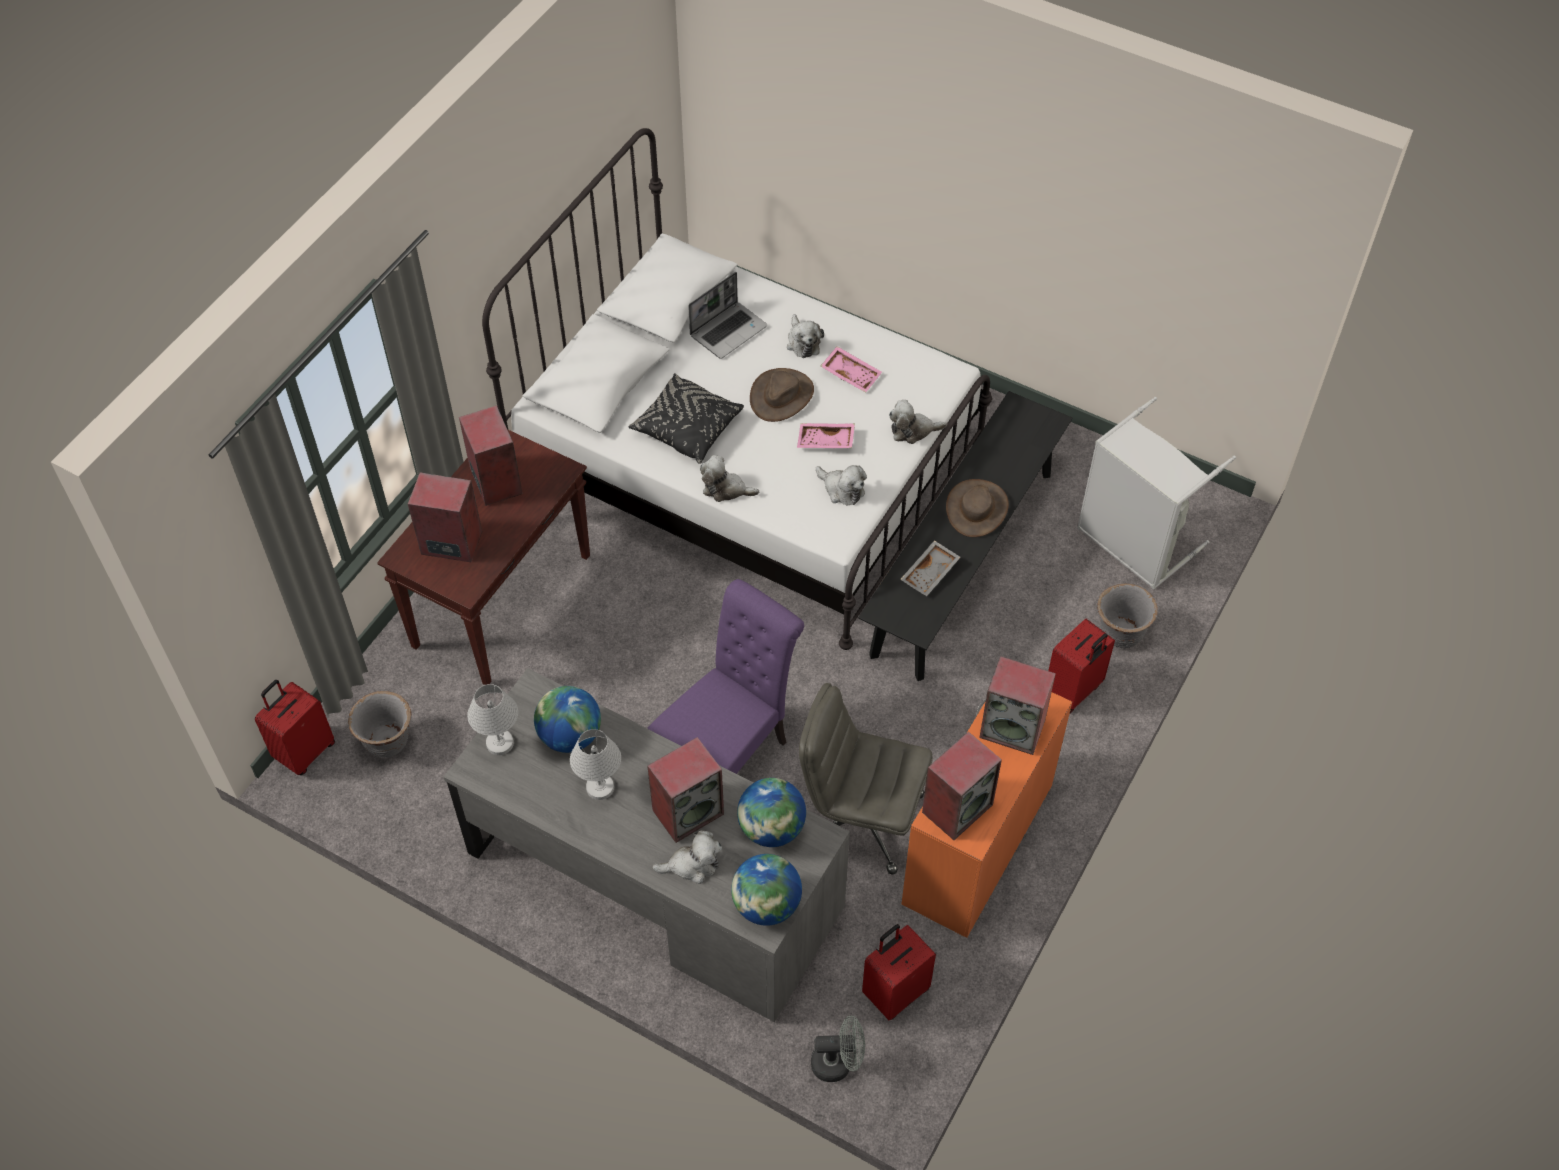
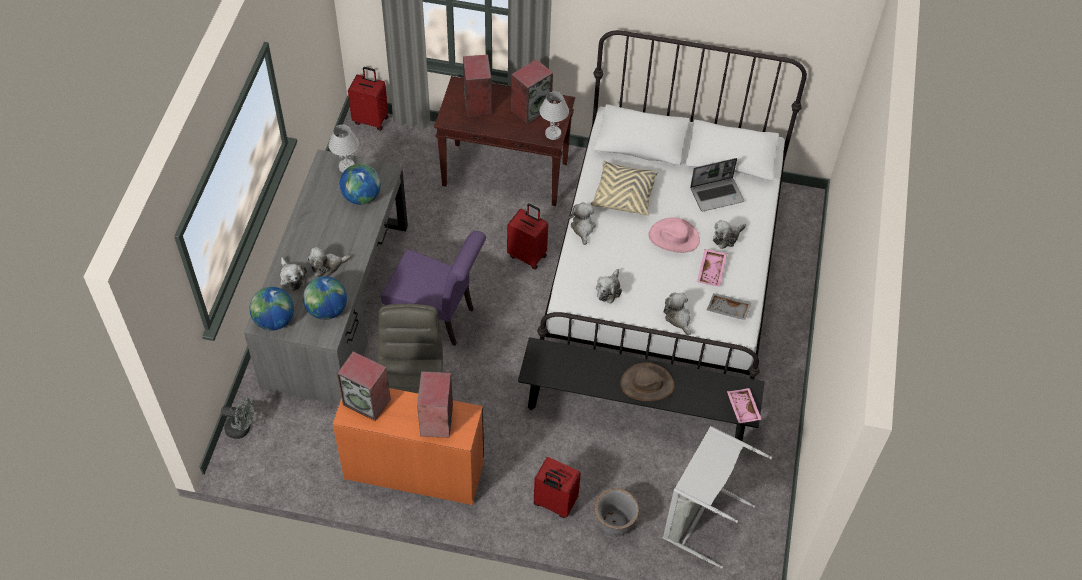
camera: 70 degrees right, 0 degrees up
(388, 742) = (389, 153): grey planter -> none
(599, 787) = (331, 220): white table lamp -> white table lamp (553, 133)
(687, 428) = (623, 195): black pillow -> beige pillow
(688, 811) = (327, 266): speaker -> plush toy
(728, 330) = (717, 194): laptop -> laptop turned 45 degrees counterclockwise
(781, 396) = (674, 237): brown hat -> pink hat
(825, 442) = (645, 271): pink tray -> pink tray (742, 408)
(838, 1062) = (242, 428): grey fan -> grey fan turned 60 degrees counterclockwise
(895, 992) = (296, 447): red suitcase -> red suitcase (528, 255)
(930, 573) = (580, 369): grey tray -> grey tray (728, 310)

